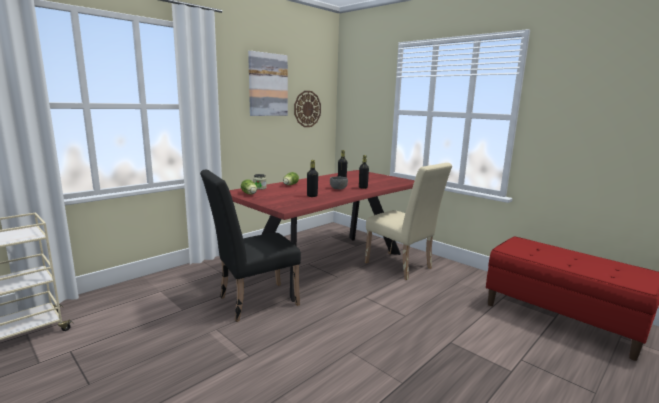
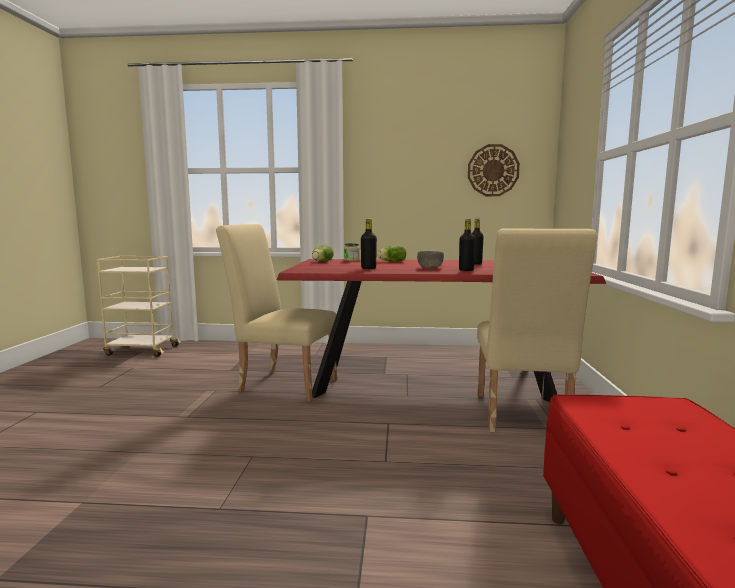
camera: 50 degrees right, 5 degrees down
(252, 302) = (282, 384): black chair -> beige chair
(267, 85) = (424, 140): picture -> none

